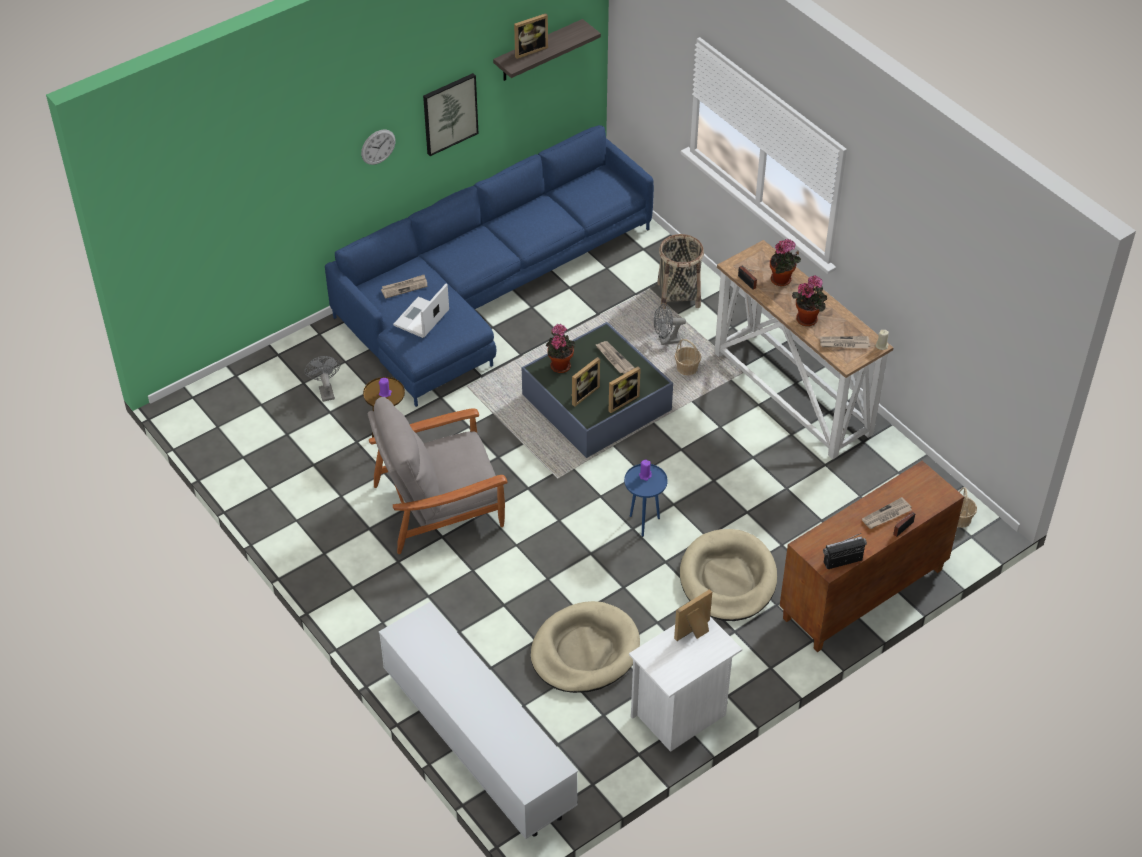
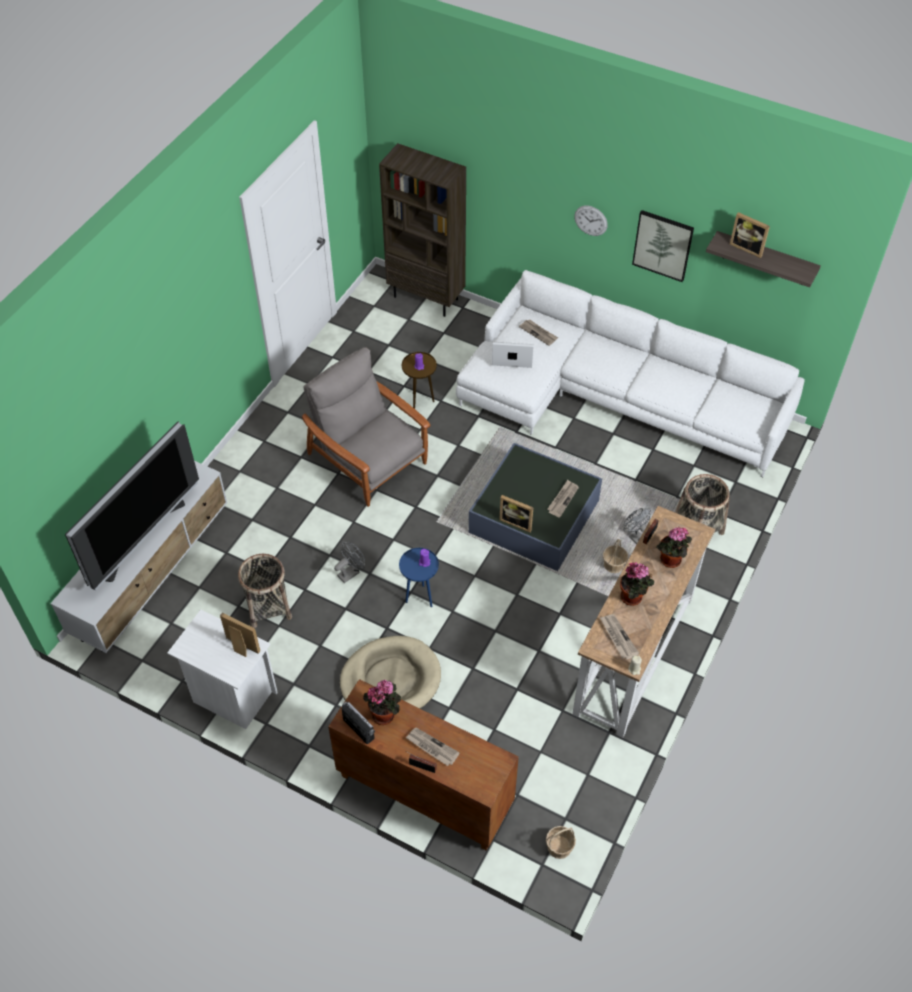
camera: 65 degrees right, 5 degrees up
(240, 378) = (426, 297): none -> brown bookcase
(325, 391) = (443, 348): grey fan -> grey fan (351, 572)
(480, 696) = (141, 537): none -> television
(487, 288) = (614, 397): blue sofa -> white sofa
(559, 365) = (532, 466): potted plant -> potted plant (385, 713)
(582, 393) = (509, 493): picture frame -> none
(584, 651) = (268, 607): beige dog bed -> basket

